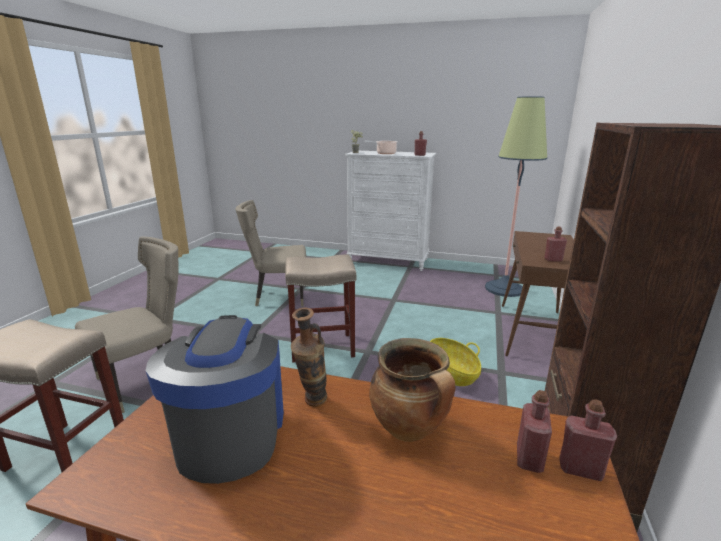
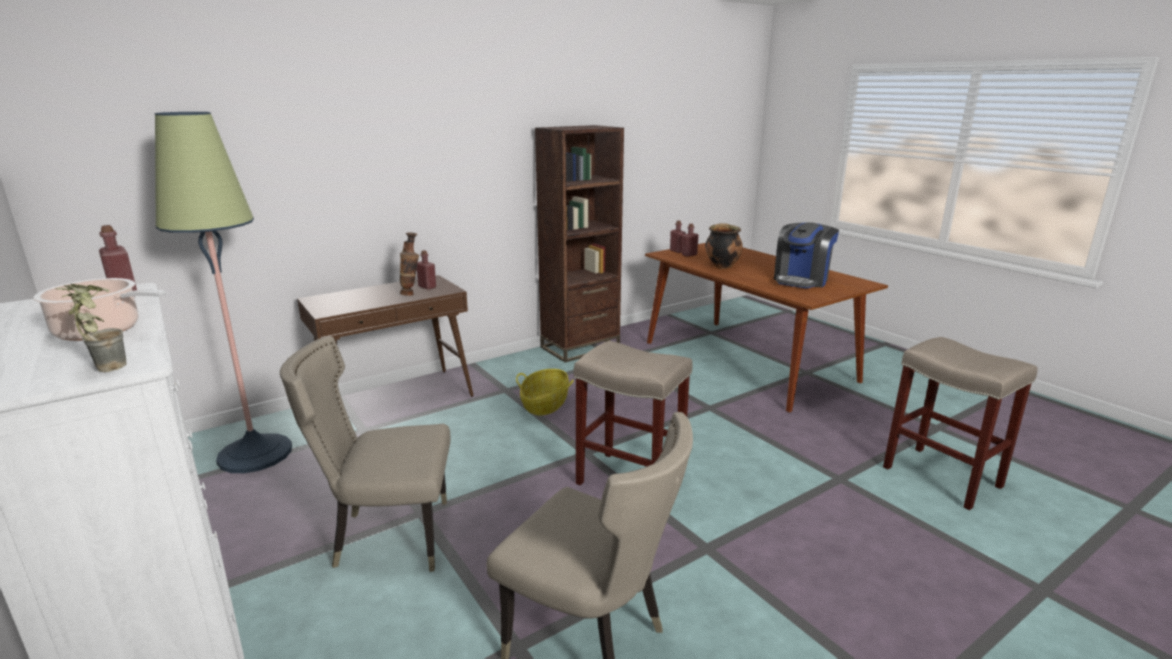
camera: 140 degrees left, 0 degrees up
(147, 379) = (882, 531): beige chair -> beige chair (388, 537)
(312, 404) = (757, 278): vase -> vase (411, 294)

